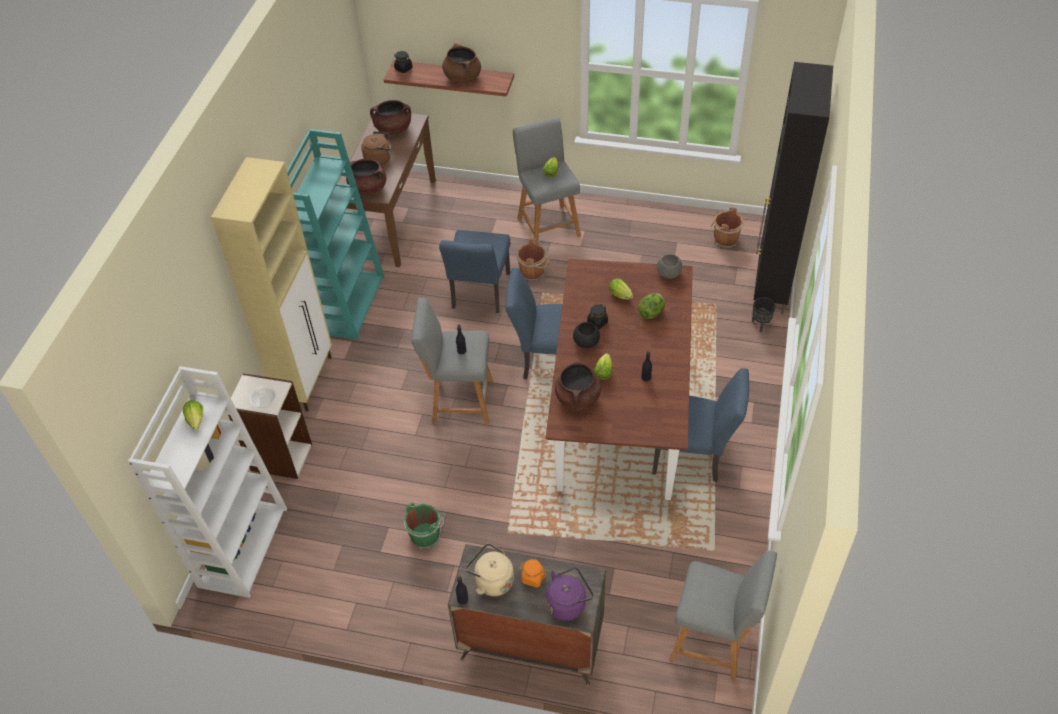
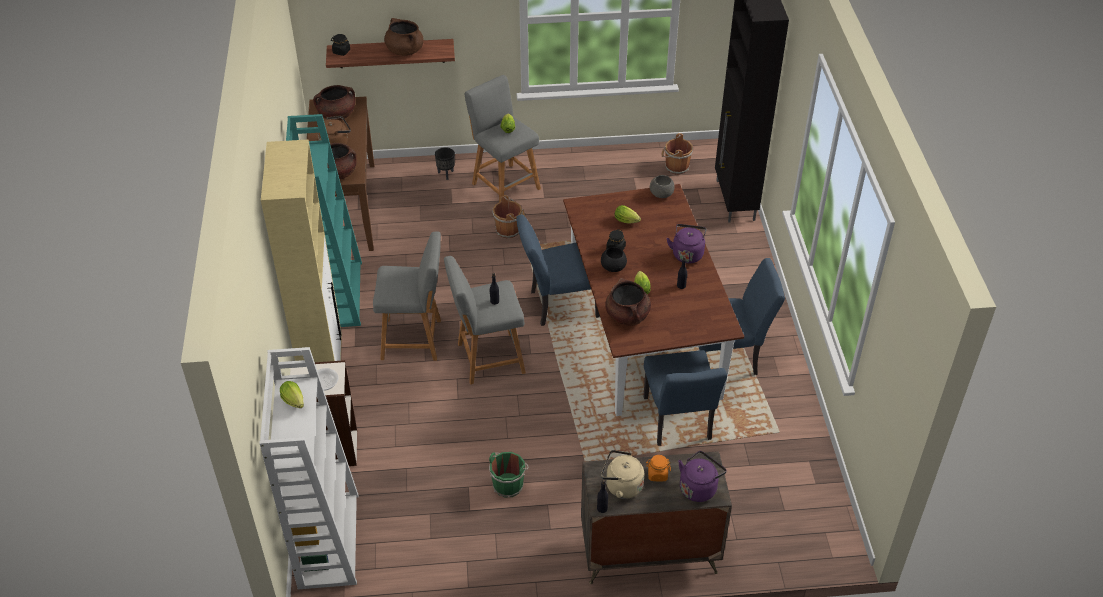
camera: 20 degrees left, 5 degrees down
(479, 294) = (465, 260): blue chair -> blue chair (678, 423)
(651, 312) = (661, 230): lettuce -> none
(667, 344) = (687, 253): none -> purple kettle
(714, 642) = (811, 508): grey stool -> grey stool (415, 339)
(760, 325) = (739, 233): black planter -> black planter (446, 174)

